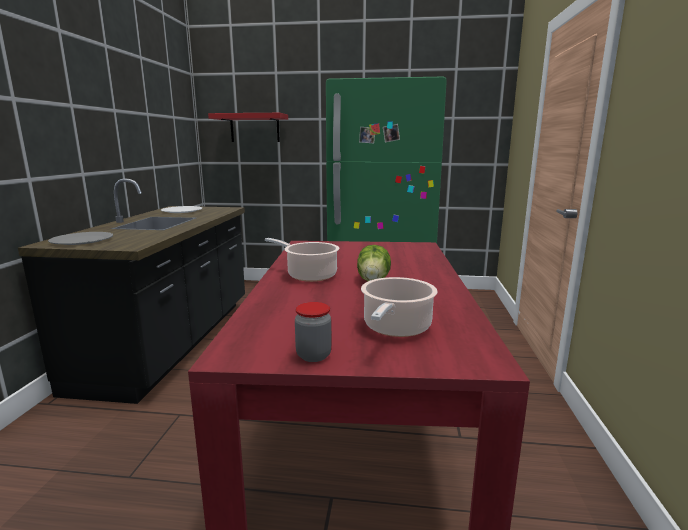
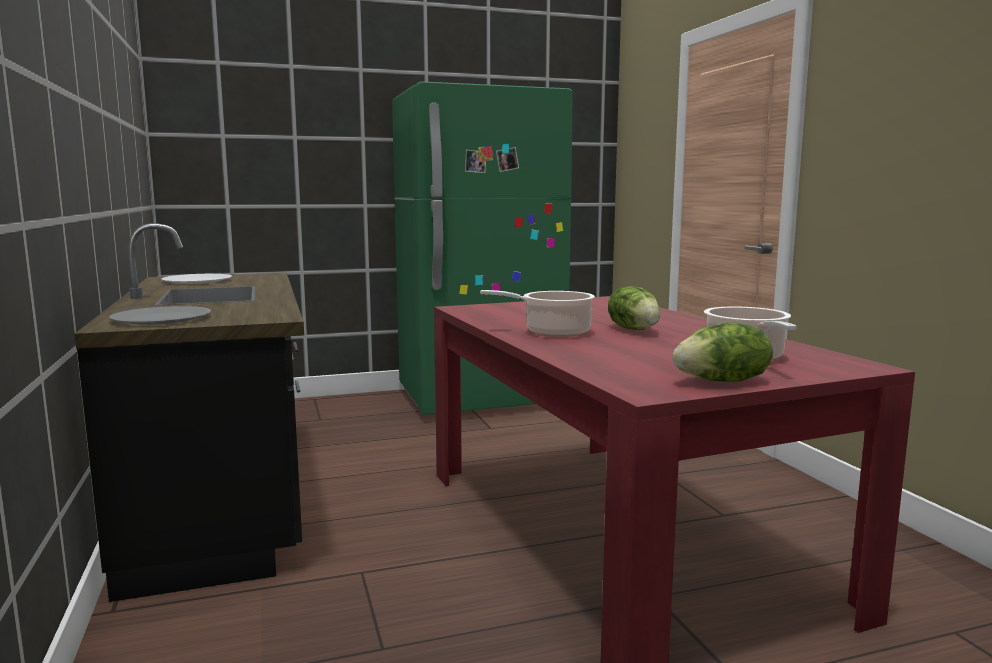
camera: 25 degrees left, 5 degrees down
(255, 128) = (256, 150): red shelf -> none
(313, 355) = (723, 381): jar -> lettuce

